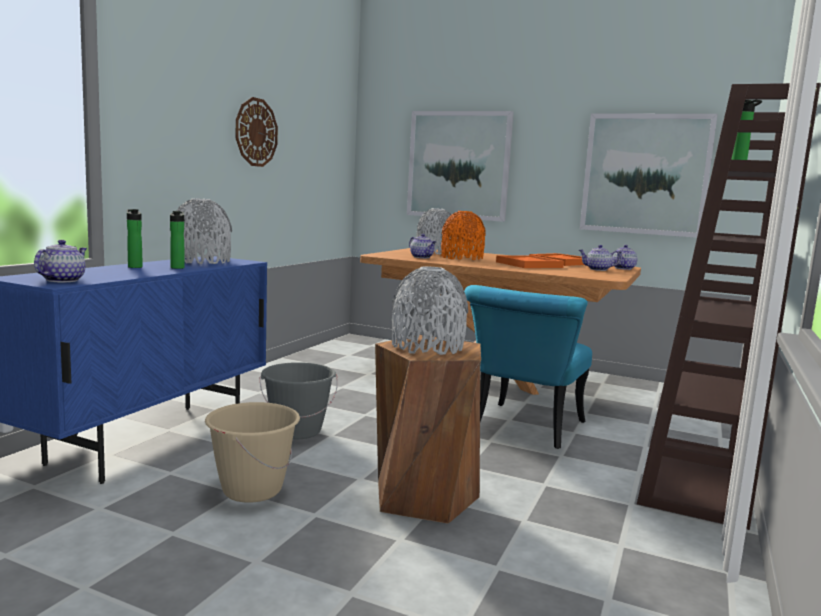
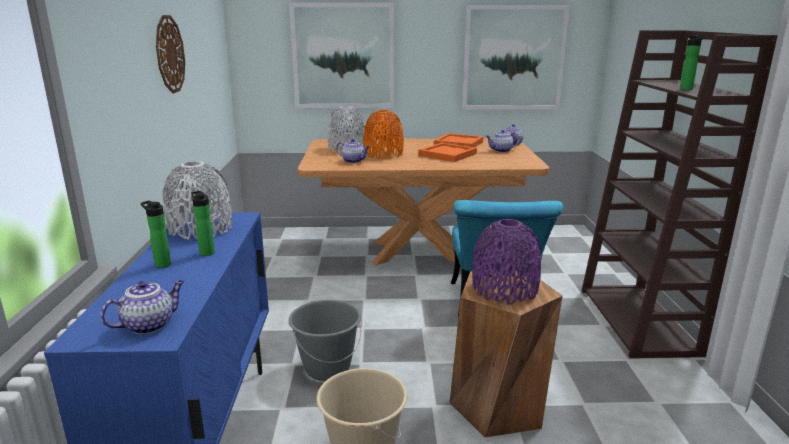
camera: 25 degrees left, 10 degrees up
(63, 280) = (149, 325): teapot -> teapot turned 60 degrees clockwise
(427, 347) = (504, 290): grey vase -> purple vase

